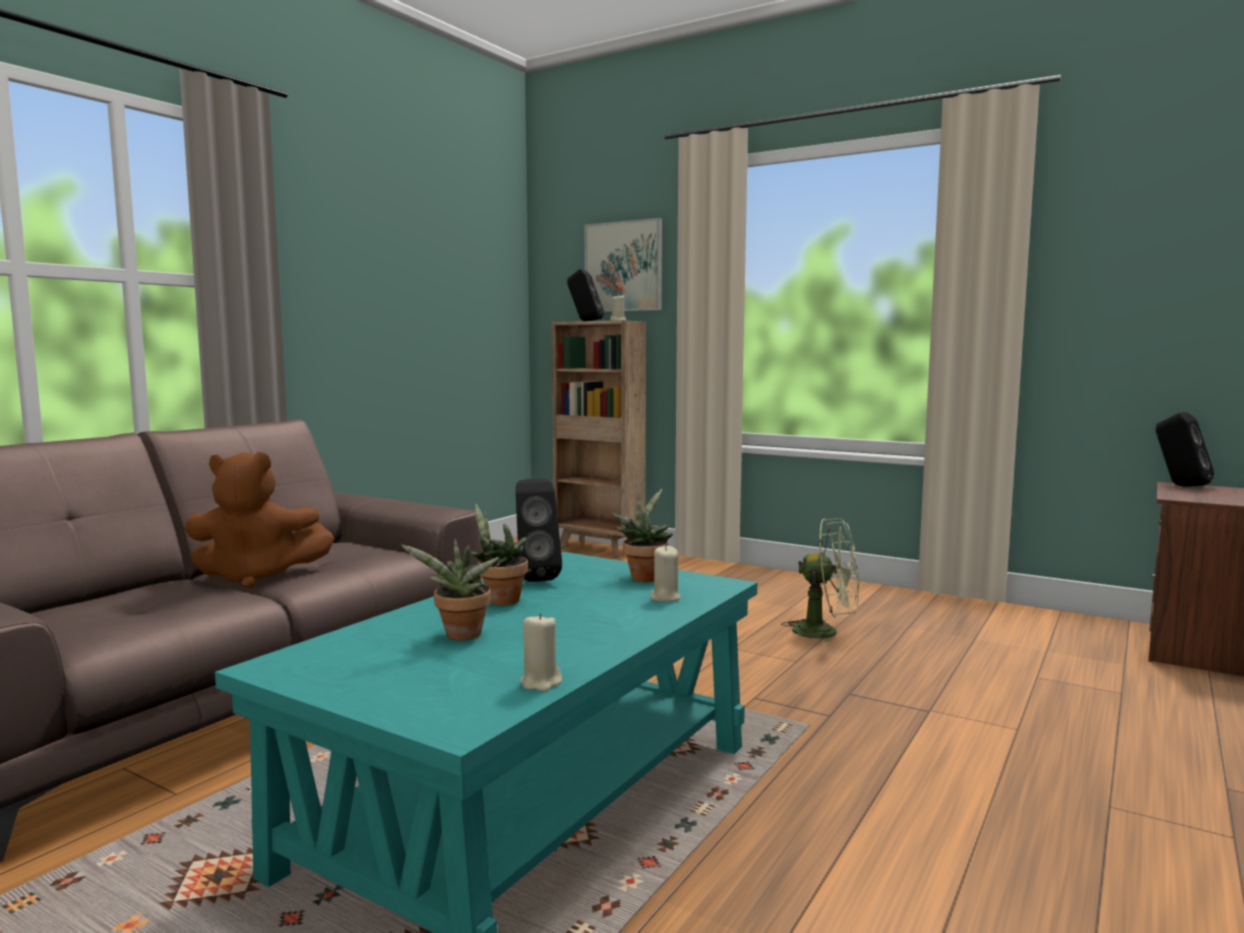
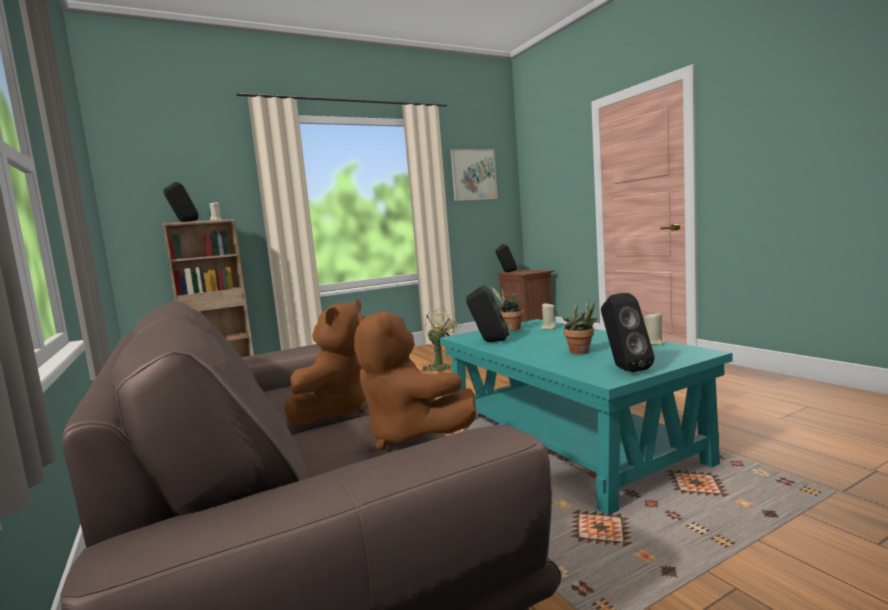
camera: 60 degrees left, 0 degrees up
(148, 617) = (410, 436): none -> brown plush toy
(332, 672) = (624, 369): none -> black speaker
(499, 600) = (524, 347): potted plant -> none
(623, 266) = (202, 182): picture -> picture (473, 175)

